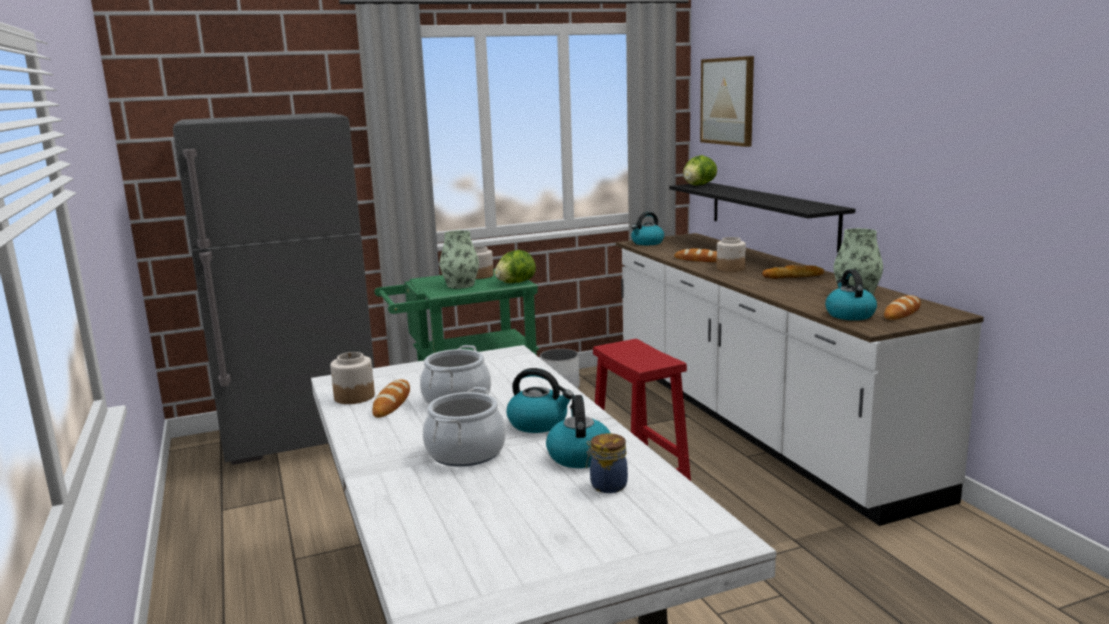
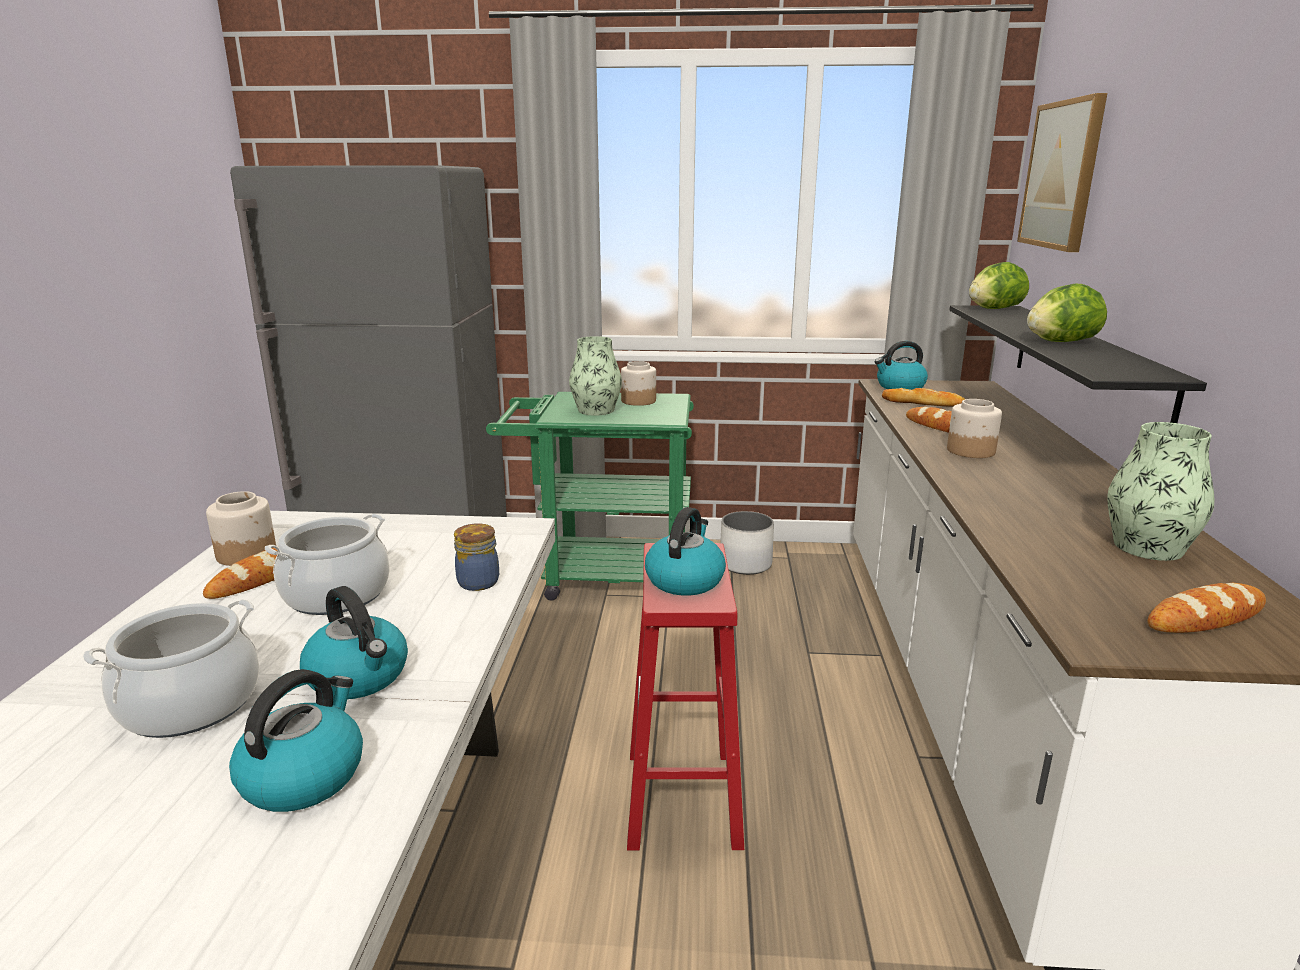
camera: 25 degrees right, 5 degrees up
(515, 283) = (663, 418): lettuce -> lettuce (1060, 342)
(607, 485) = (233, 875): jar -> jar (477, 581)
(793, 276) = (1063, 486): bread -> bread (923, 403)
(849, 314) = (1081, 595): kettle -> kettle (685, 580)

